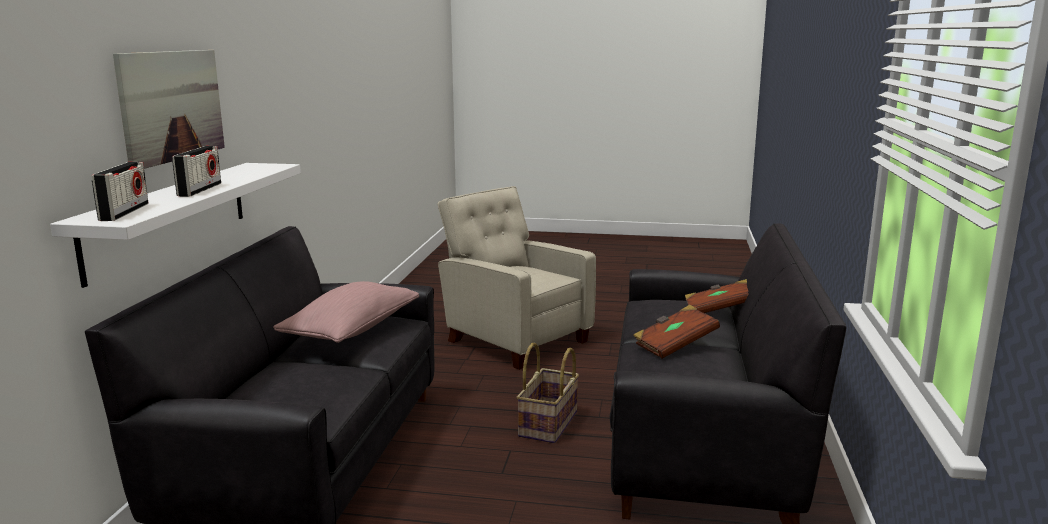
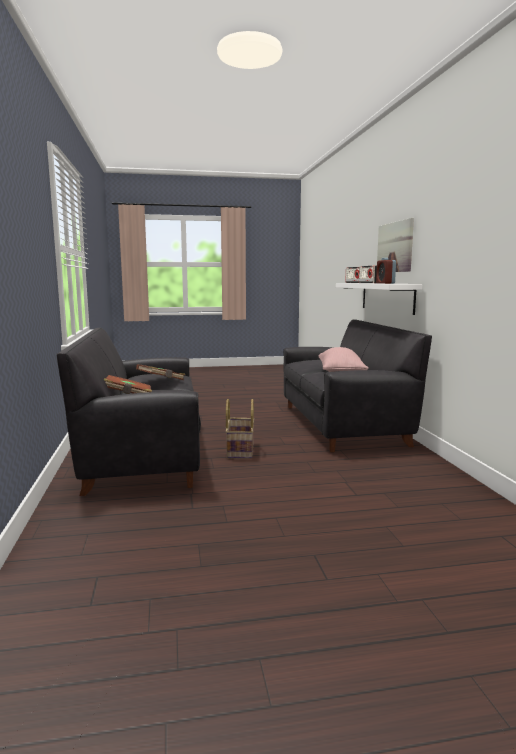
camera: 160 degrees right, 5 degrees down
(242, 174) = (385, 283): none -> alarm clock
(514, 340) = (329, 508): beige armchair -> none

